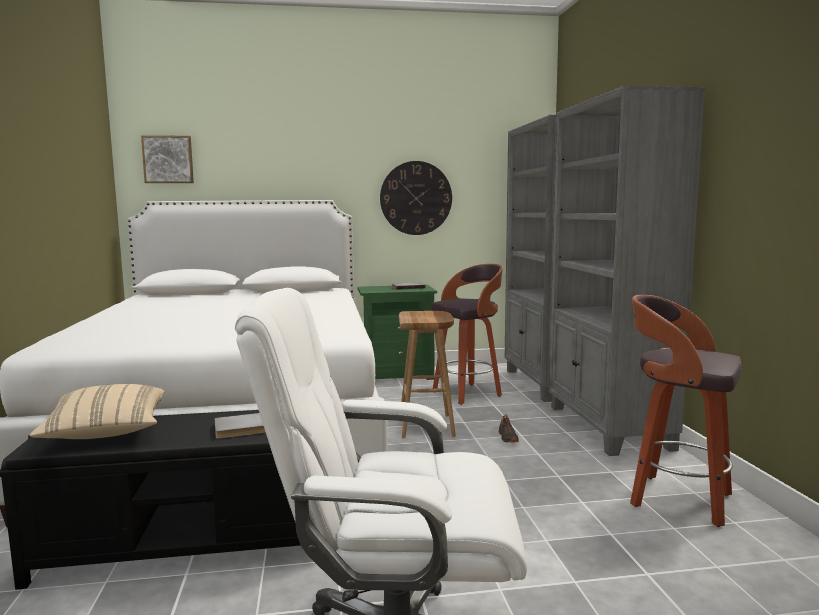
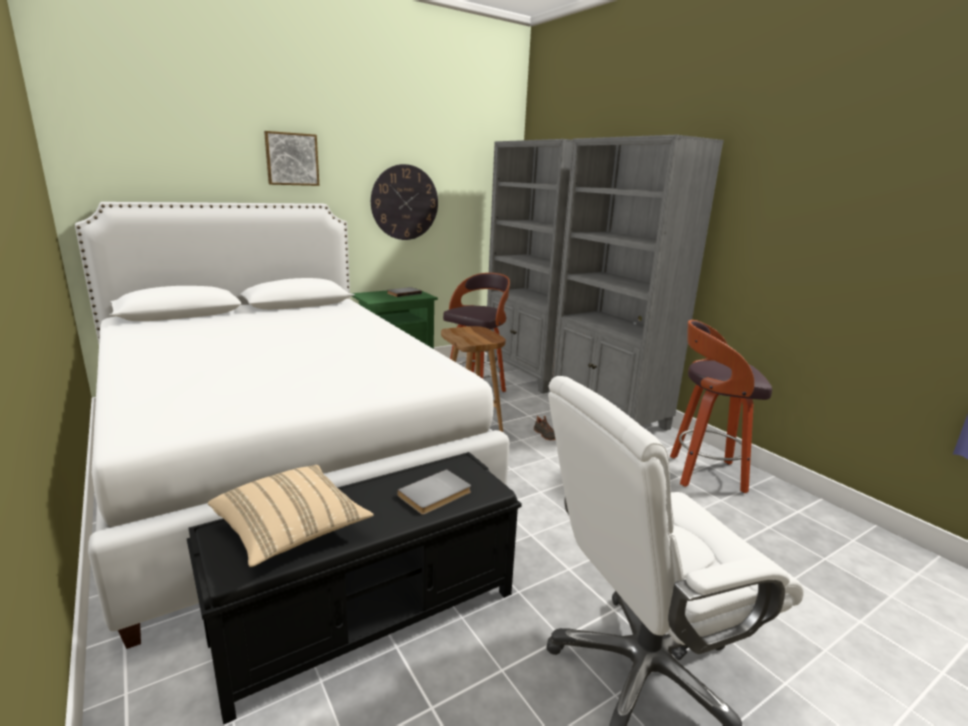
camera: 25 degrees left, 10 degrees up
(168, 159) = (120, 149): picture -> picture (292, 159)

